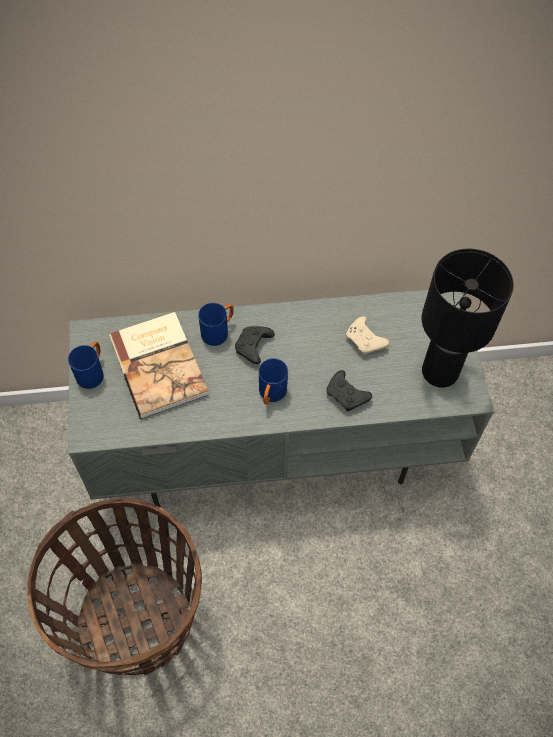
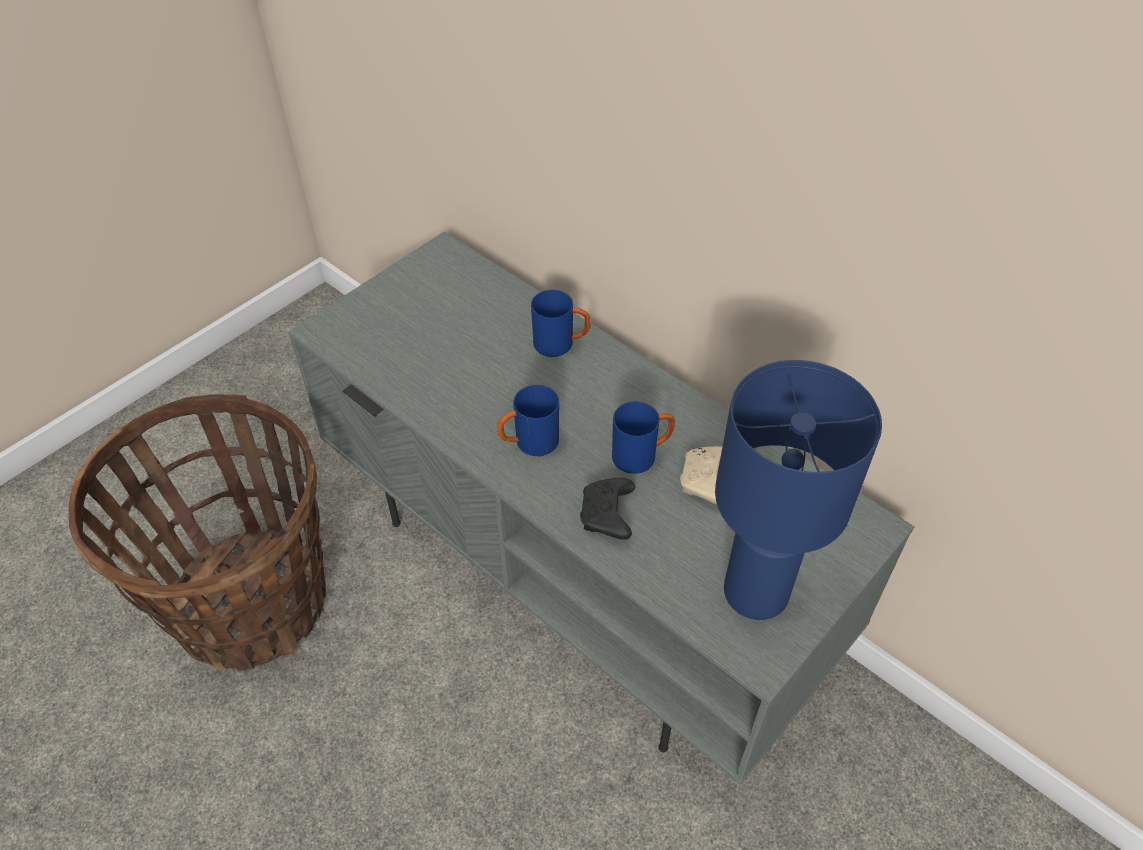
camera: 50 degrees right, 10 degrees down
(92, 372) = (401, 285): blue mug -> blue mug (642, 455)
(160, 365) = (466, 328): book -> none
(253, 348) = (574, 386): black game controller -> none
(441, 372) = (757, 593): black table lamp -> blue table lamp

